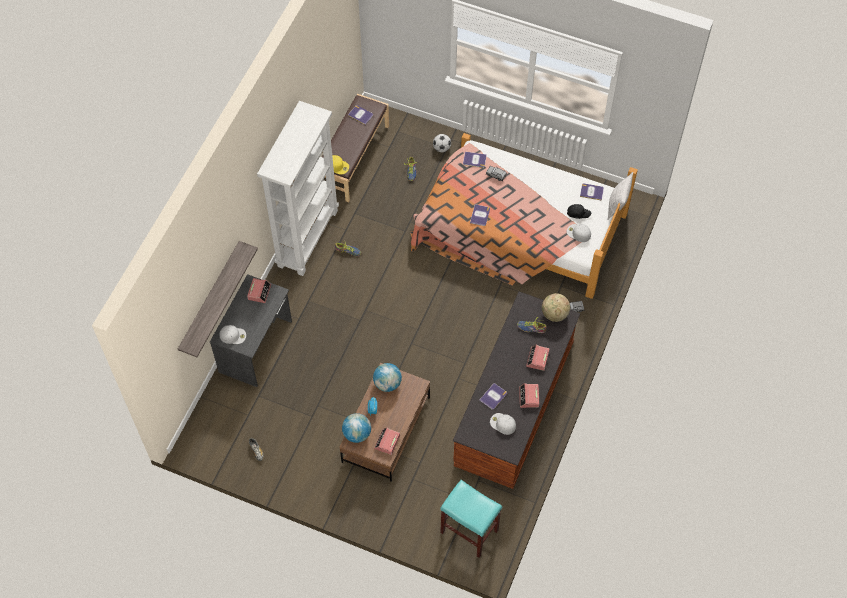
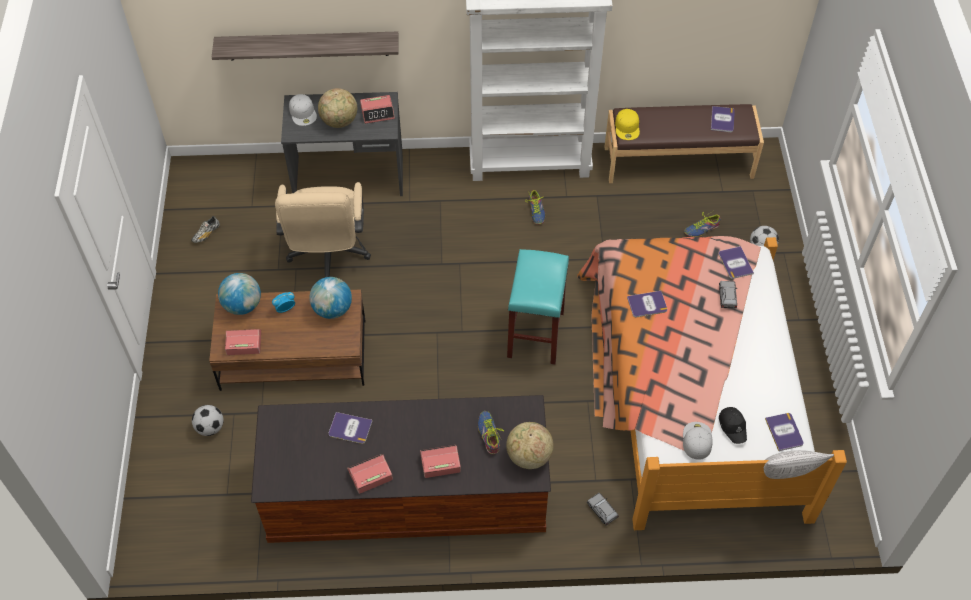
camera: 65 degrees right, 5 degrees down
(254, 317) = (339, 121): none -> globe
(318, 383) = (328, 256): none -> beige office chair
(416, 496) = (210, 427): none -> football
(470, 531) = (180, 513): turquoise stool -> turquoise stool (536, 335)
(502, 424) = (310, 457): white cap -> none

